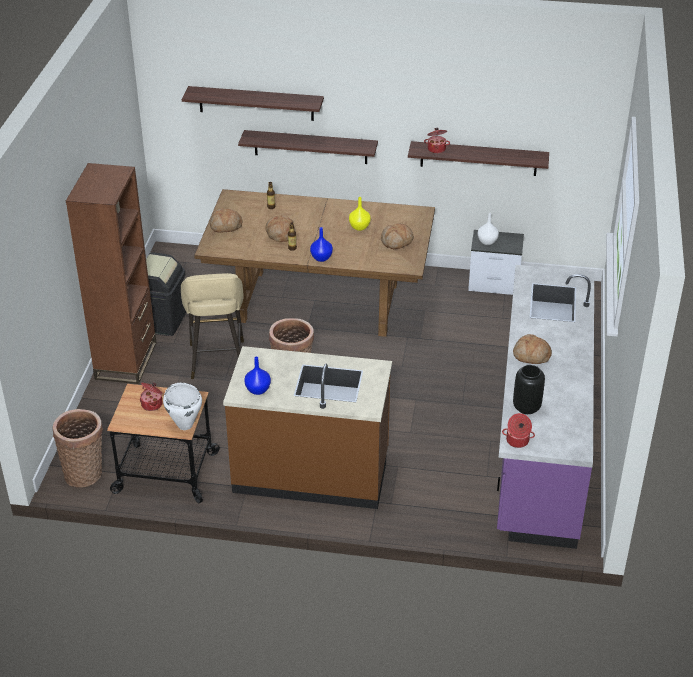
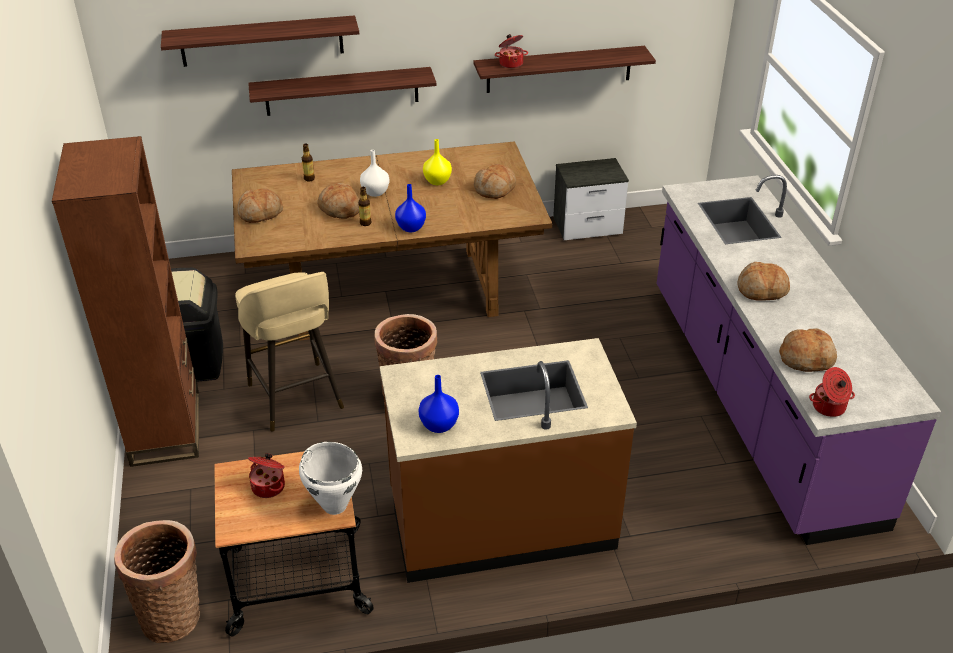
camera: 20 degrees left, 0 degrees up
(487, 242) = (581, 174): white vase -> white vase (376, 192)
(527, 407) = (806, 358): black vase -> bread

